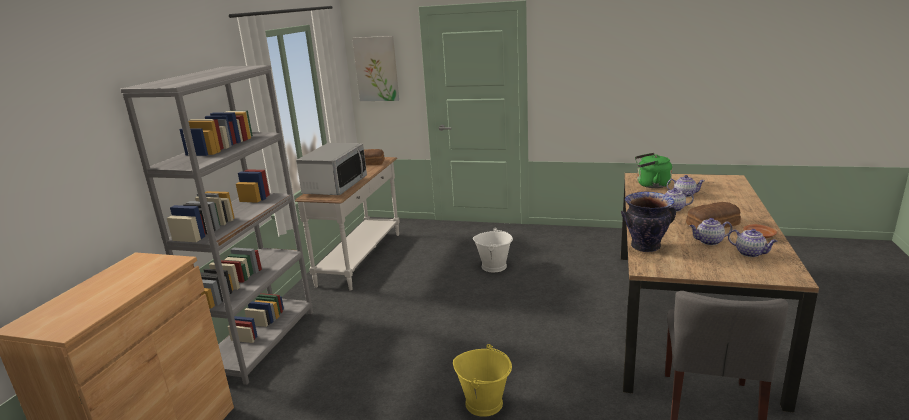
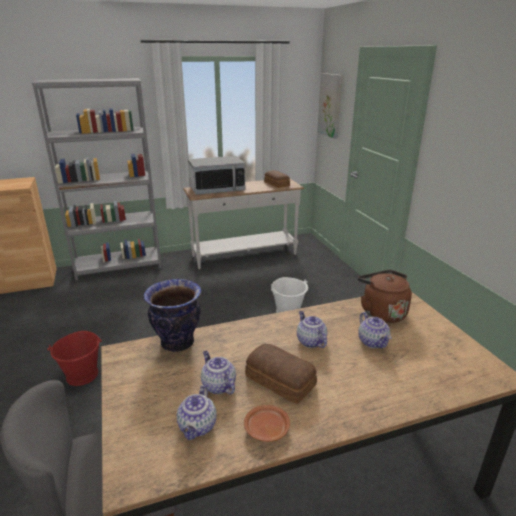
camera: 55 degrees right, 5 degrees up
(484, 403) = (82, 375): yellow bucket -> red bucket
(651, 185) = (381, 312): green kettle -> brown kettle

